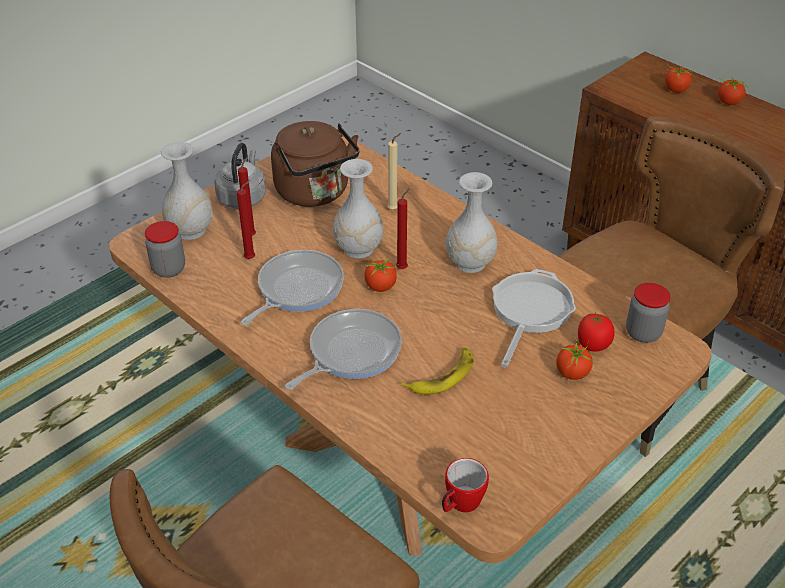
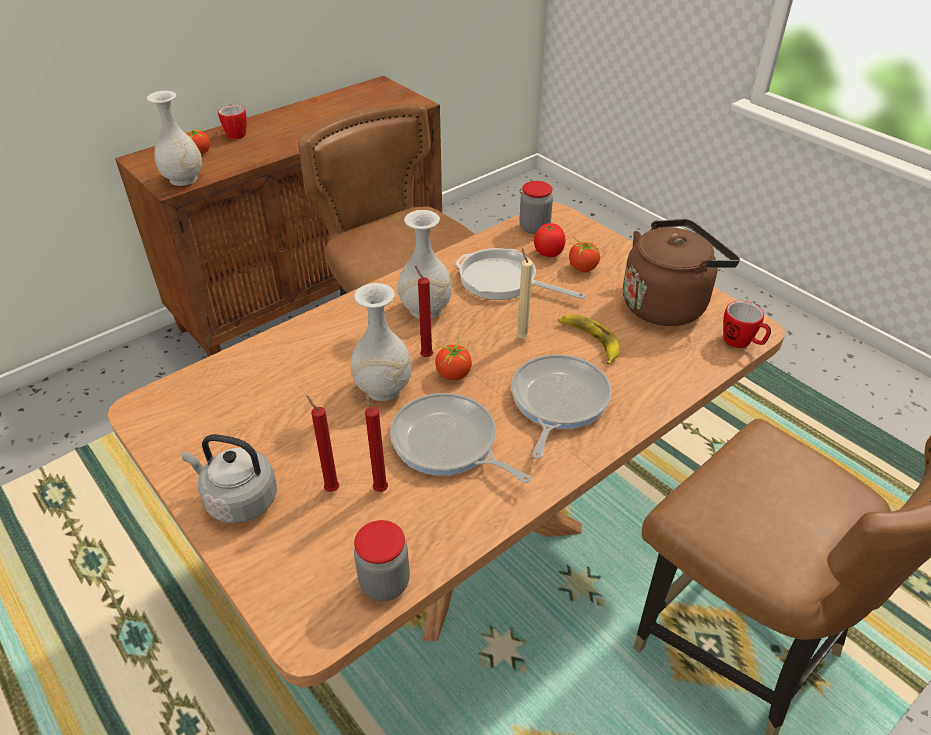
camera: 85 degrees left, 0 degrees up
(191, 231) = (300, 560): white vase -> white vase (184, 179)
(315, 193) = (258, 423): brown kettle -> brown kettle (667, 304)
(350, 352) = (557, 402): frying pan -> frying pan turned 60 degrees clockwise
(394, 209) = (316, 356): beige candle -> beige candle (521, 337)
(728, 102) = (236, 133): tomato -> mug

